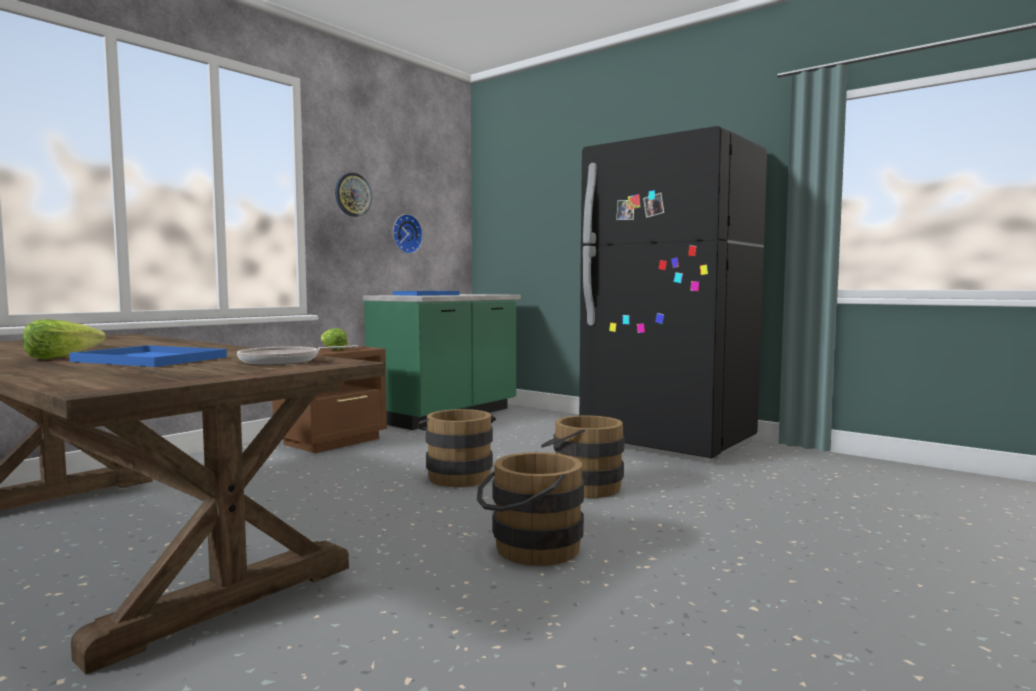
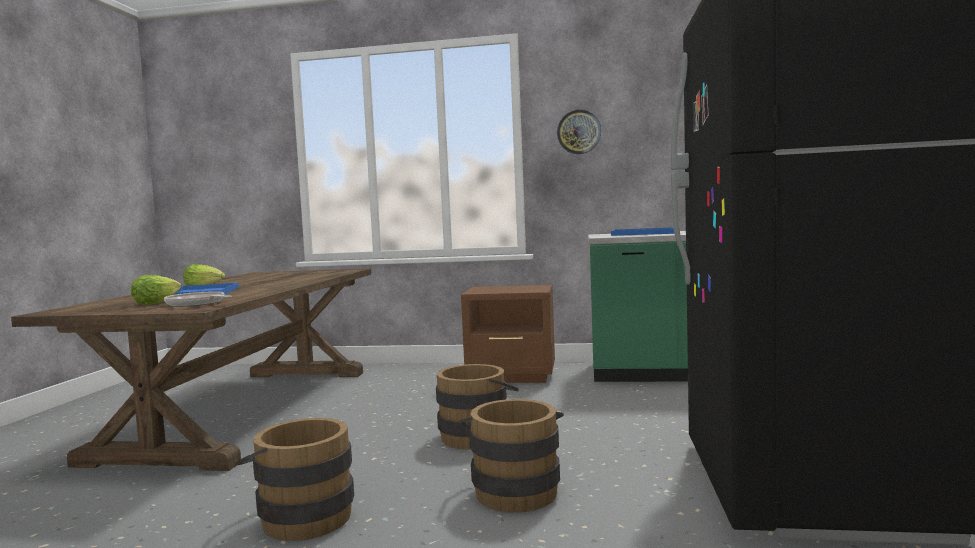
camera: 60 degrees right, 0 degrees up
(332, 349) = (508, 289): lettuce -> lettuce (156, 303)
(405, 234) = (651, 164): wall clock -> none

